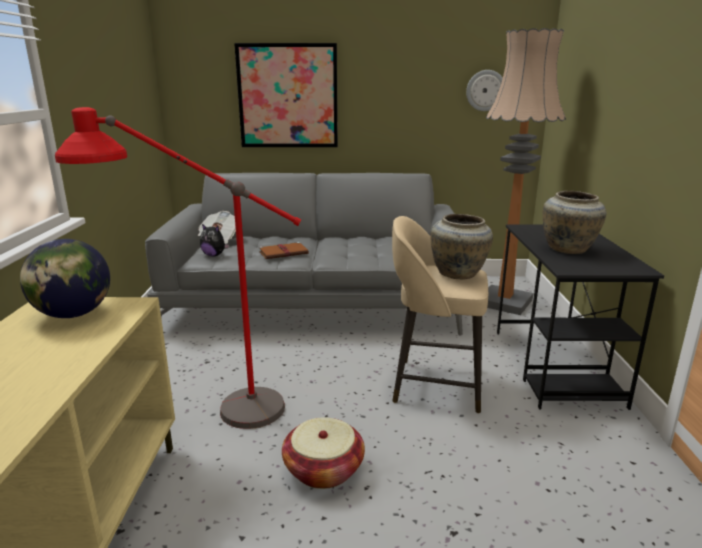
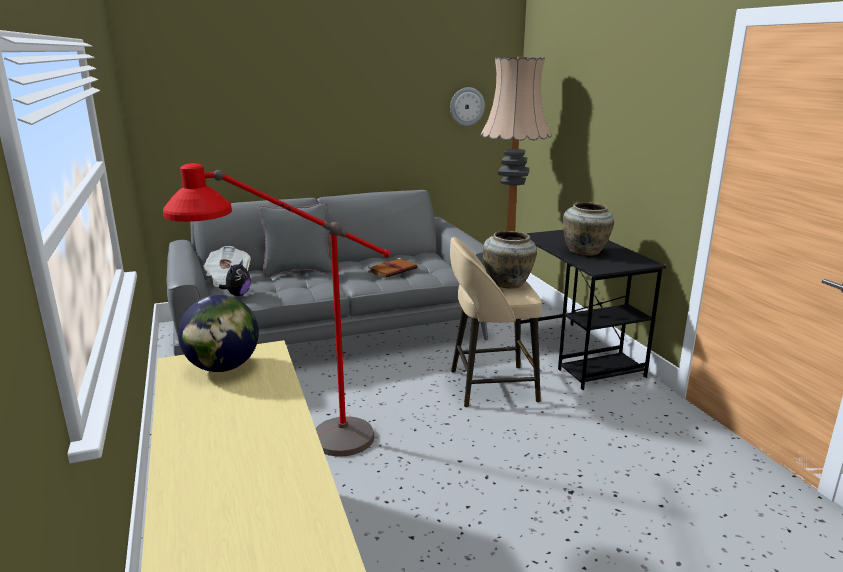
camera: 20 degrees left, 0 degrees up
(214, 255) = (238, 294): plush toy -> plush toy turned 75 degrees counterclockwise
(284, 241) = (298, 271): none -> grey pillow
(284, 253) = (311, 283): brown book -> brown book (393, 270)
(288, 96) = (275, 118): picture -> none
(323, 469) = (443, 472): basket -> none

